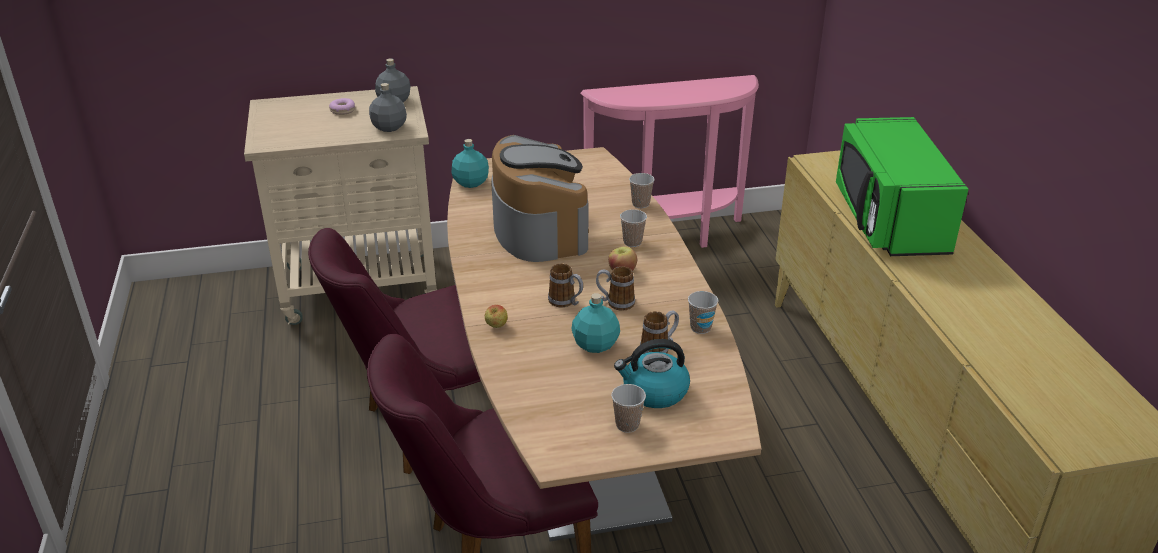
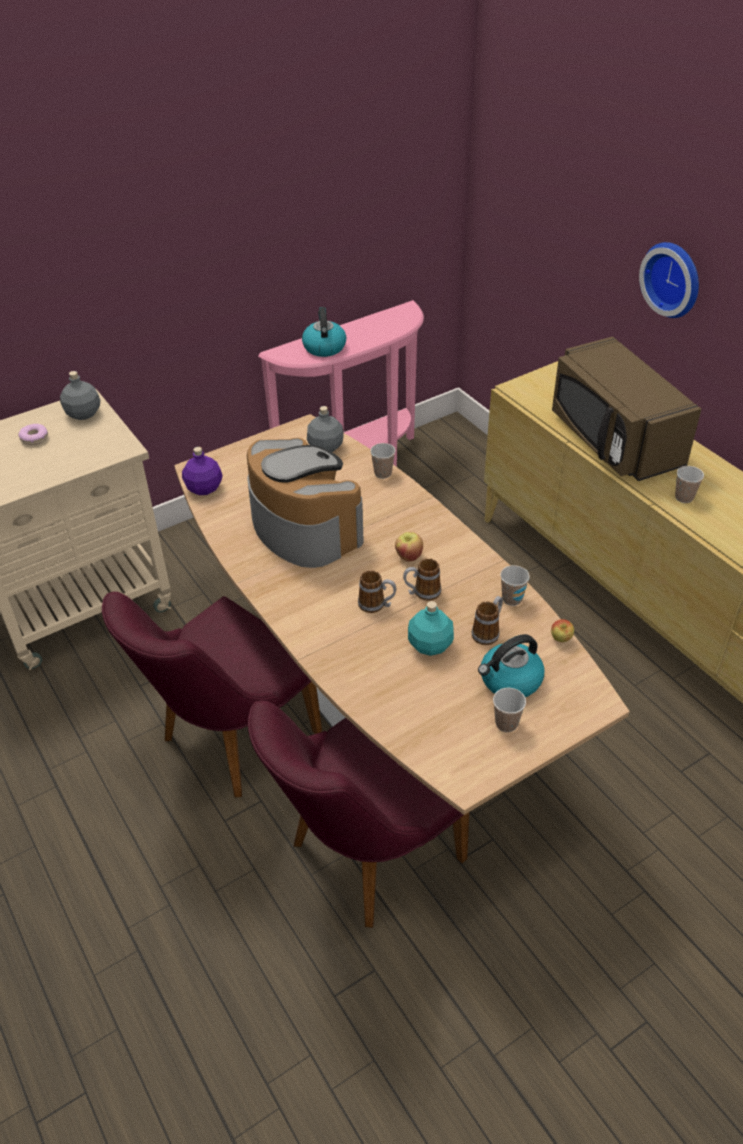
camera: 20 degrees left, 10 degrees up
(388, 127) = (98, 449): grey bottle -> grey bottle (325, 447)
(470, 183) = (204, 489): turquoise bottle -> purple bottle
(496, 326) = (327, 651): apple -> apple (561, 639)
(632, 242) = (399, 520): cup -> cup (684, 497)
(644, 95) = (324, 347): none -> kettle
(888, 220) = (613, 440): green microwave -> brown microwave
(977, 59) = (674, 278): none -> wall clock

